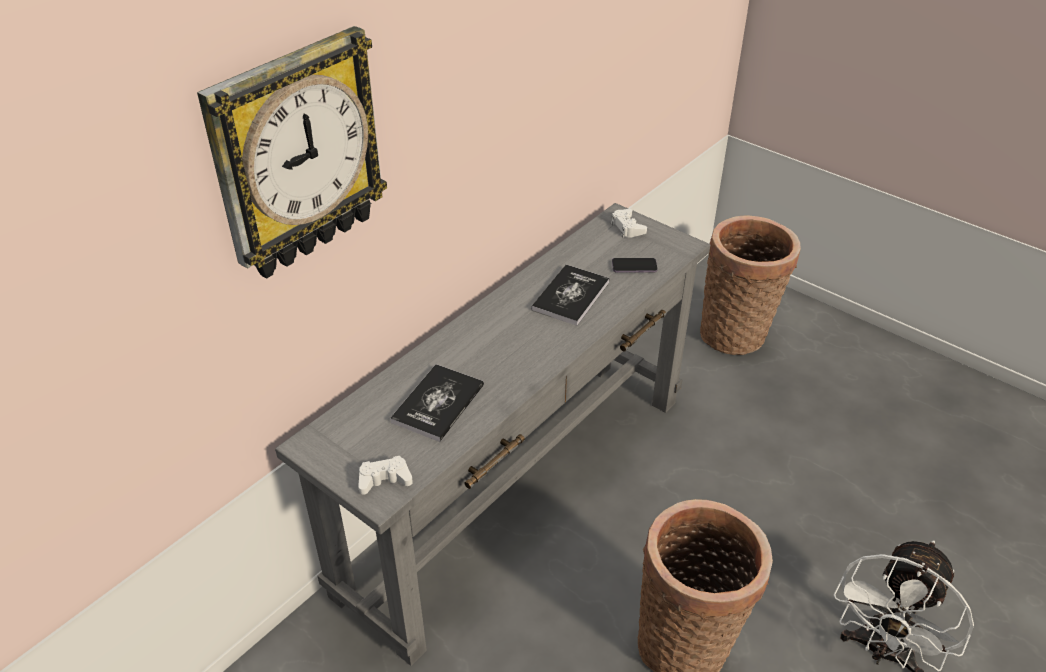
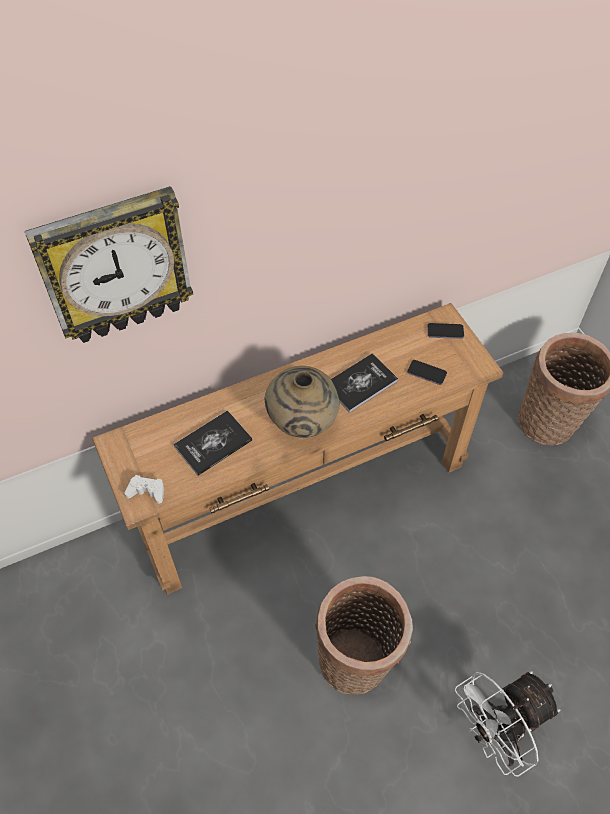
camera: 25 degrees right, 15 degrees up
(519, 491) = (303, 494): grey console table -> brown console table
(531, 351) = (302, 423): none -> beige vase
(627, 227) = (445, 332): white game controller -> phone

